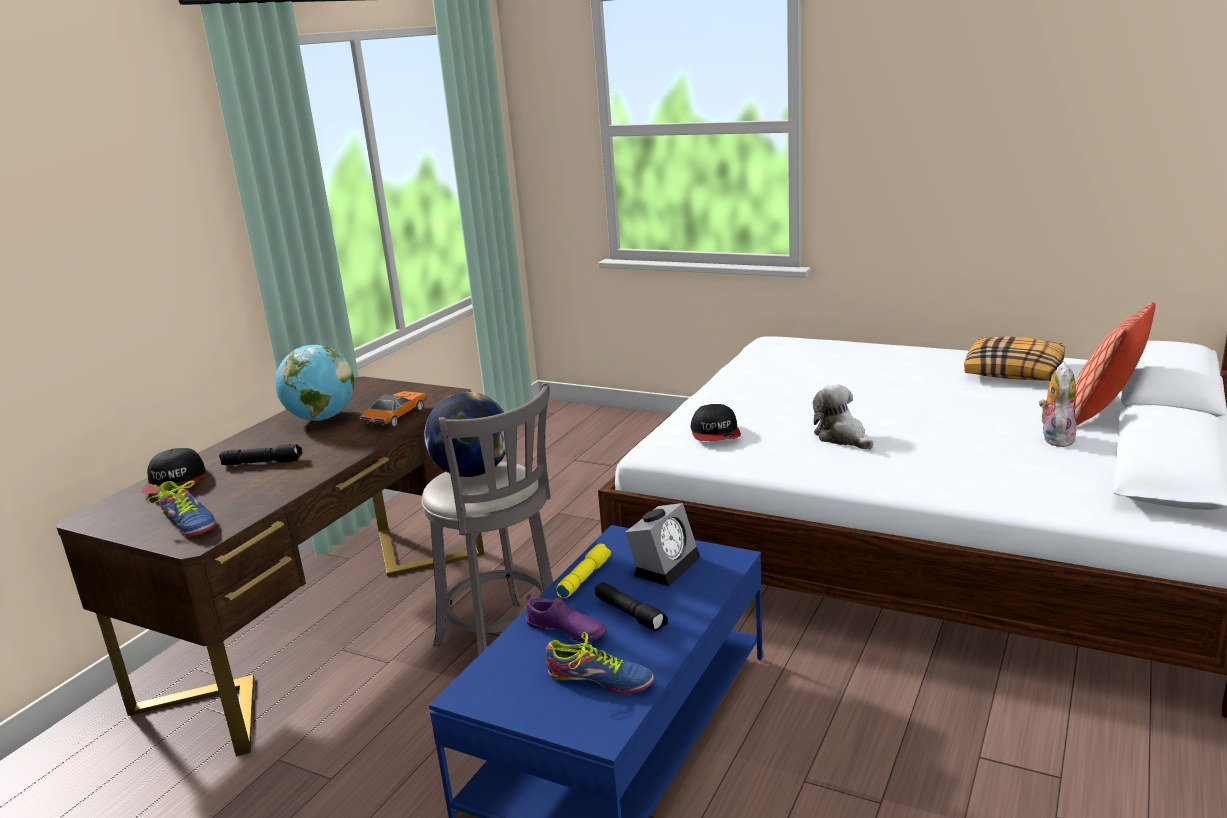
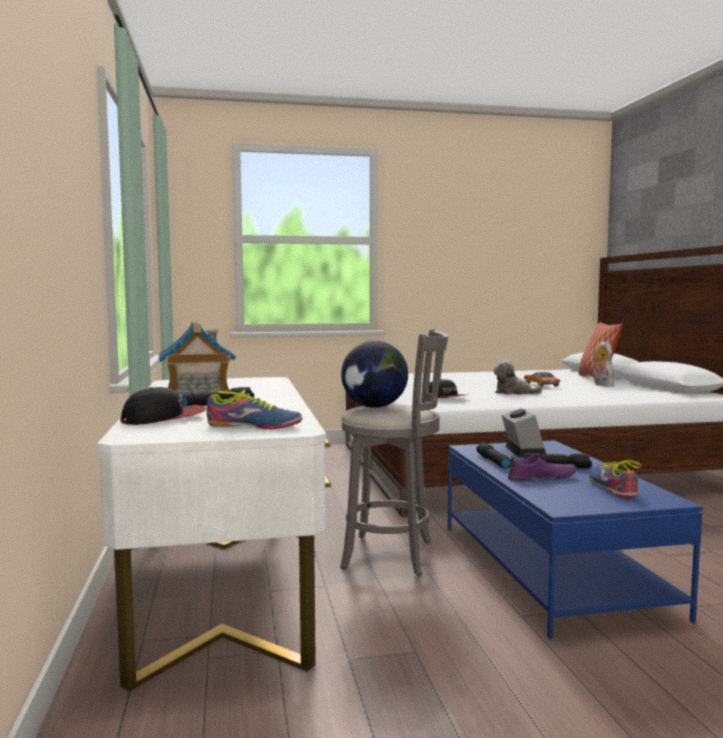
camera: 40 degrees left, 15 degrees down
(176, 482) = (164, 418): cap -> cap turned 75 degrees counterclockwise
(321, 418) = (197, 391): globe -> toy house
(326, 623) = (224, 582): brown desk -> white desk
(396, 416) = (262, 386): toy car -> toy car (541, 385)
(584, 578) = (492, 462): yellow flashlight -> black flashlight
(599, 678) = (611, 487): shoe -> shoe turned 75 degrees counterclockwise
(1014, 372) = (526, 374): pillow -> none

